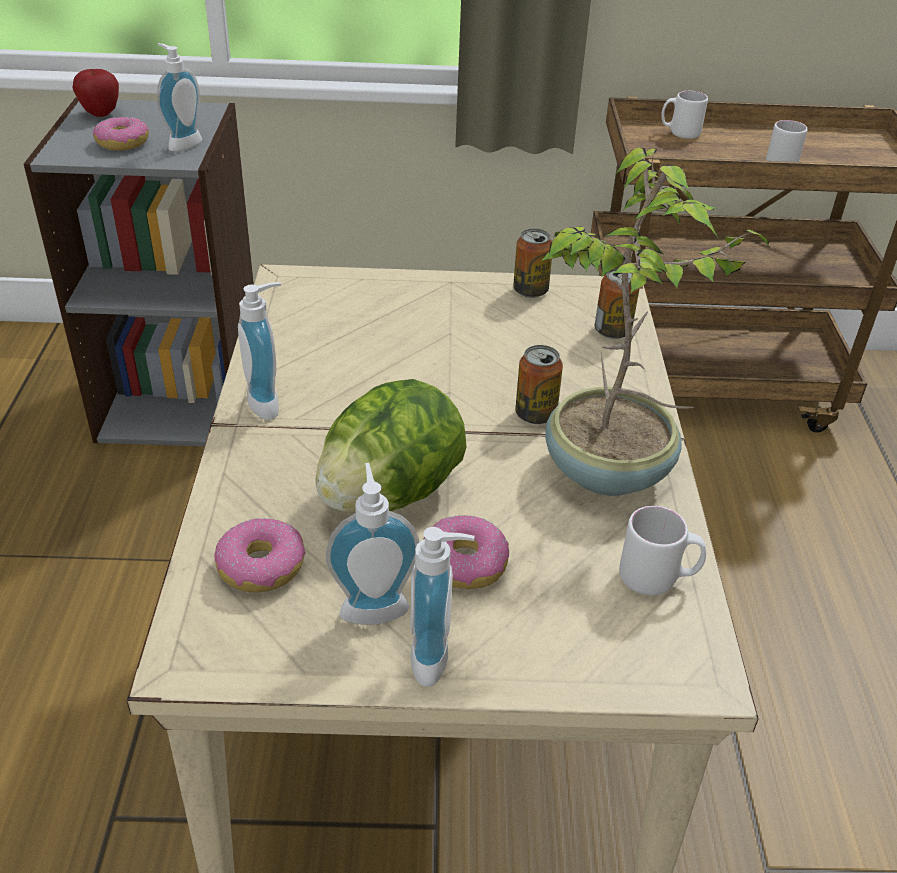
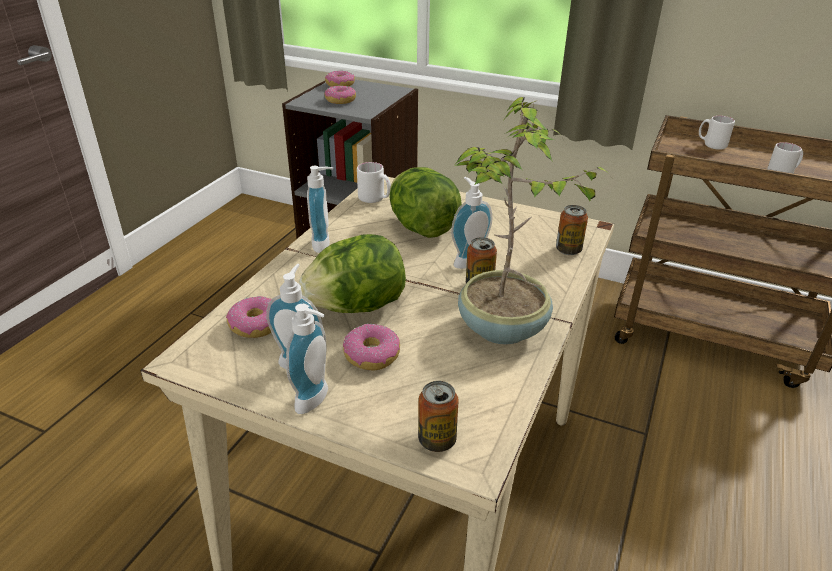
camera: 25 degrees right, 5 degrees down
(101, 113) = (340, 85): apple -> donut
(182, 143) = (372, 105): soap dispenser -> soap dispenser (467, 260)
(396, 341) = (422, 228): none -> lettuce
(530, 291) = (529, 217): can -> can (437, 440)
(657, 578) = (489, 398): white mug -> white mug (375, 199)

